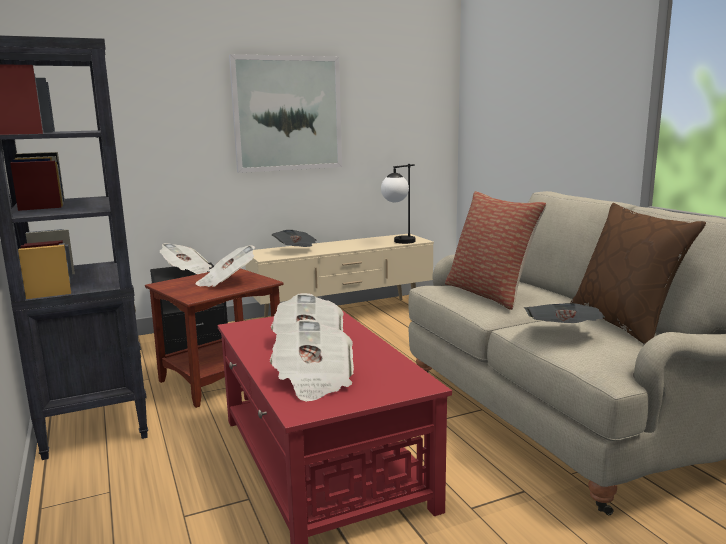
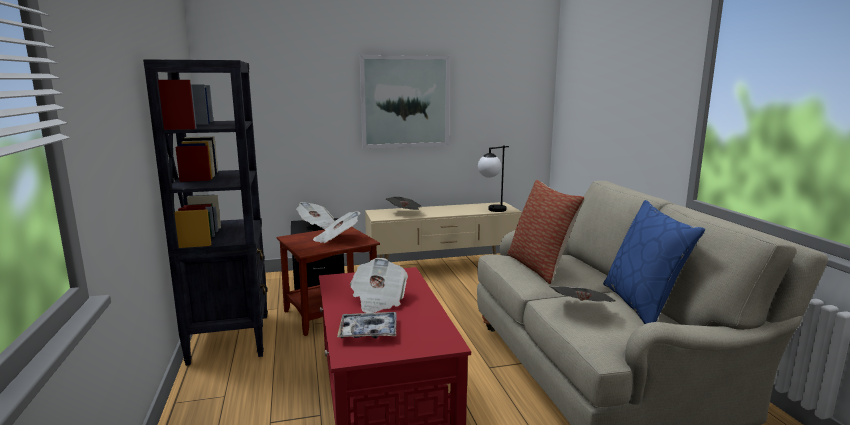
camera: 10 degrees right, 0 degrees up
(313, 381) = (368, 331): newspaper -> tray
(624, 323) = (642, 305): brown pillow -> blue pillow

